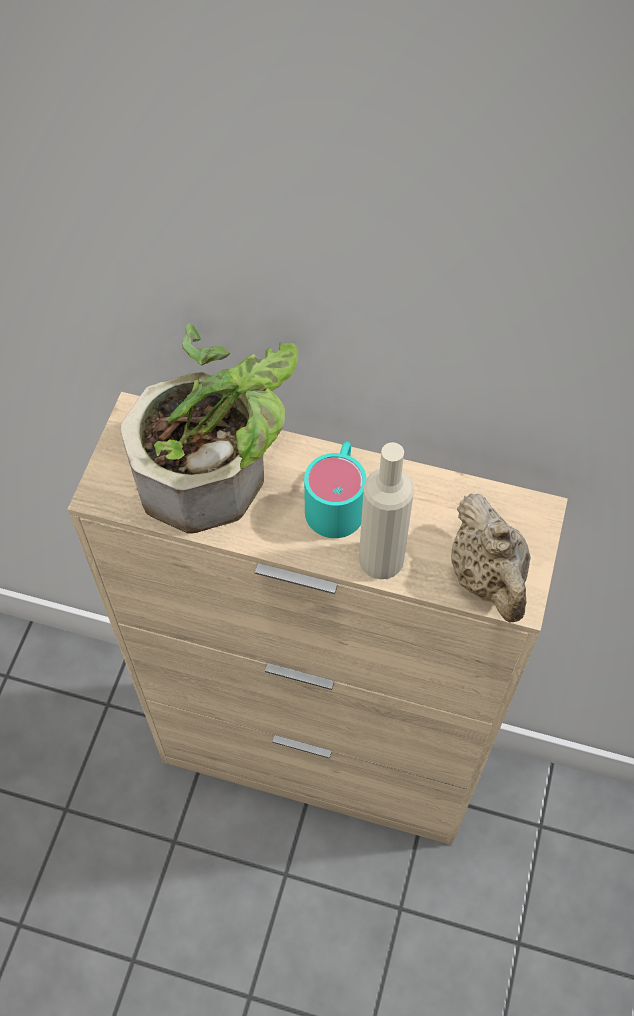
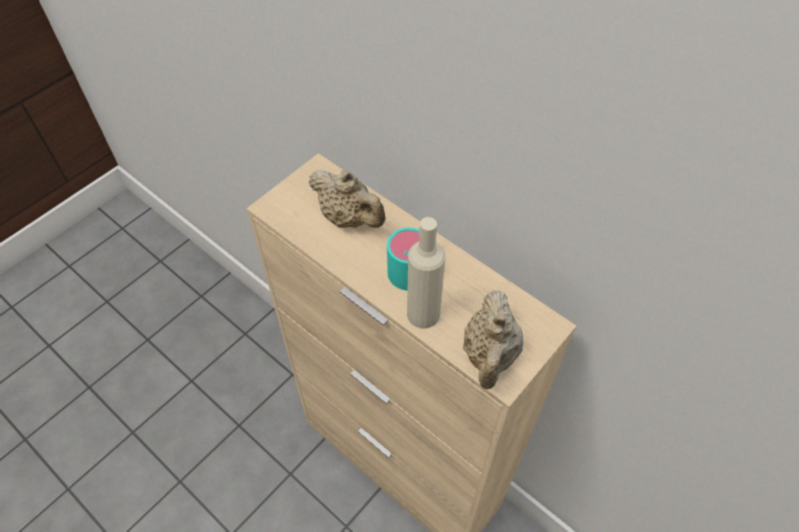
camera: 25 degrees right, 5 degrees down
(217, 468) = (349, 218): potted plant -> beige teapot

